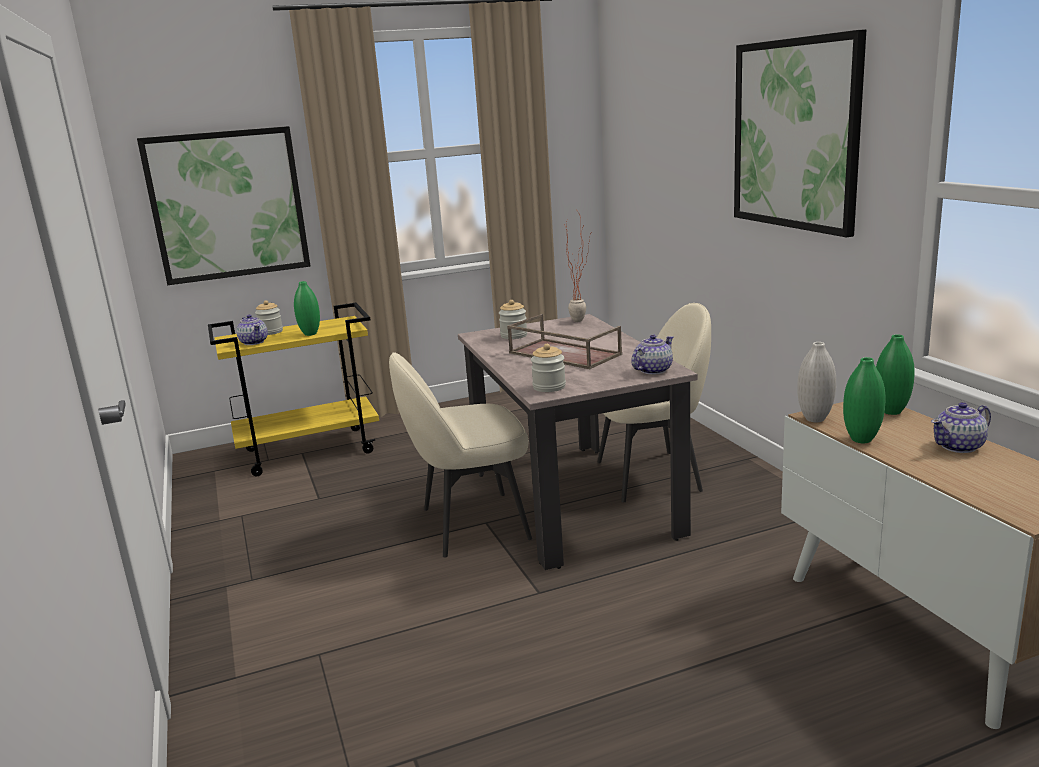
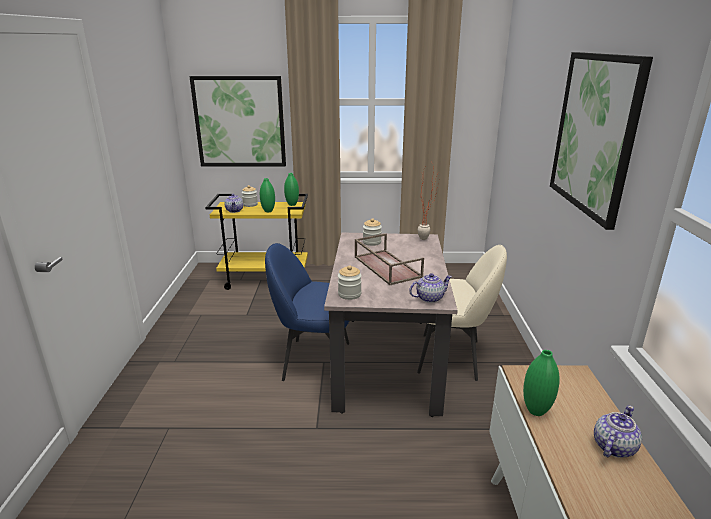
camera: 20 degrees right, 5 degrees up
(471, 524) = (314, 360): beige chair -> blue chair
(815, 419) = (517, 377): white vase -> none
(891, 411) = (586, 388): green vase -> green vase (292, 204)
(959, 446) = (613, 447): teapot -> teapot turned 135 degrees clockwise

